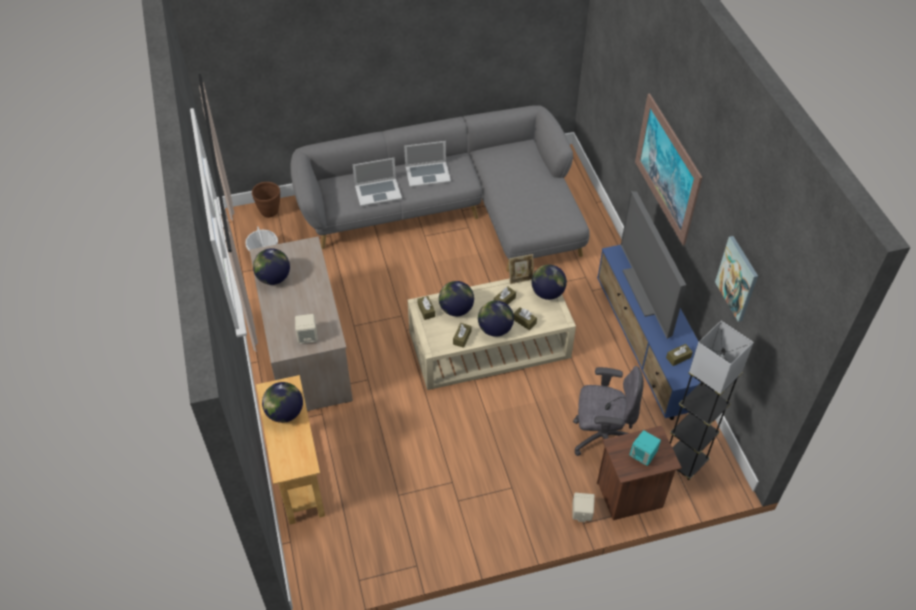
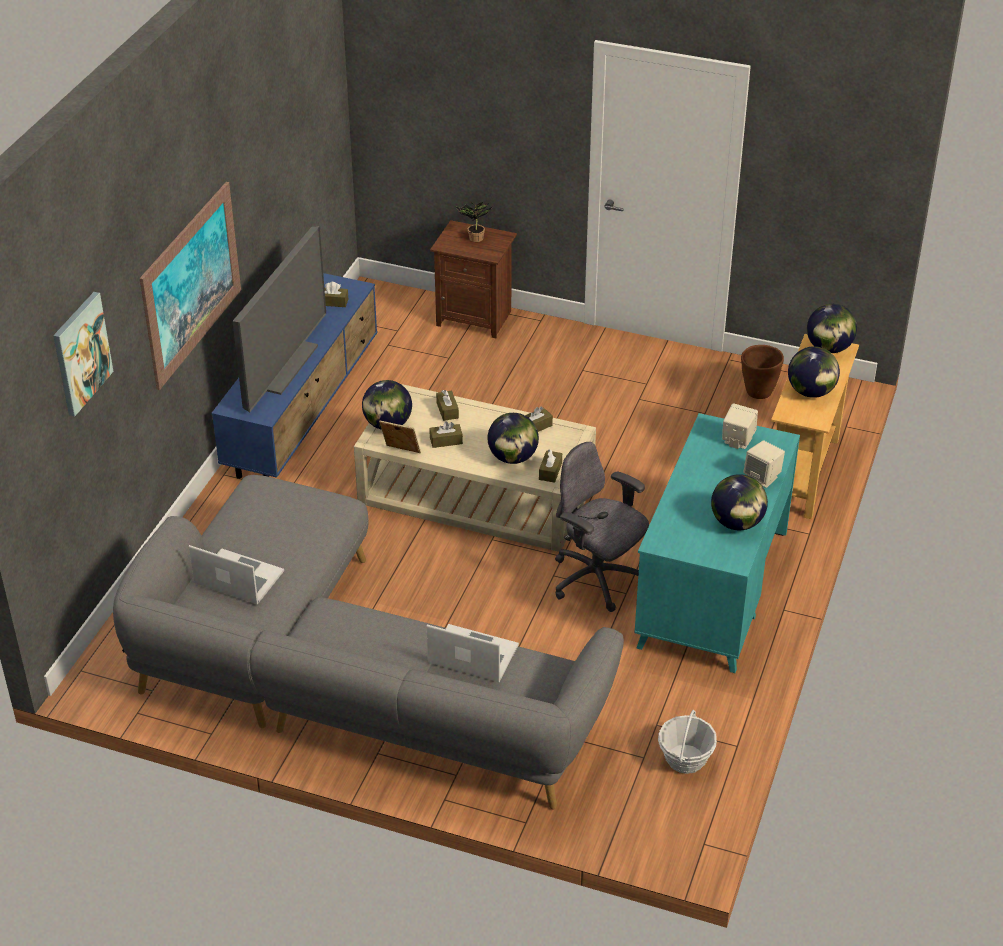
camera: 145 degrees left, 10 degrees down
(270, 212) = (631, 829): brown planter -> brown planter (758, 392)
(305, 352) = (712, 591): beige desk -> turquoise desk
(427, 174) = (373, 646): laptop -> laptop (238, 577)
(495, 329) = (489, 418): globe -> globe (828, 348)
(581, 514) = (535, 326): beige speaker -> beige speaker (762, 477)
(601, 438) = (450, 365): grey office chair -> grey office chair (597, 580)
(643, 455) = (474, 239): turquoise speaker -> potted plant
(684, 461) = (392, 316): grey floor lamp -> none
(737, 278) = (286, 163): picture -> picture (81, 353)

